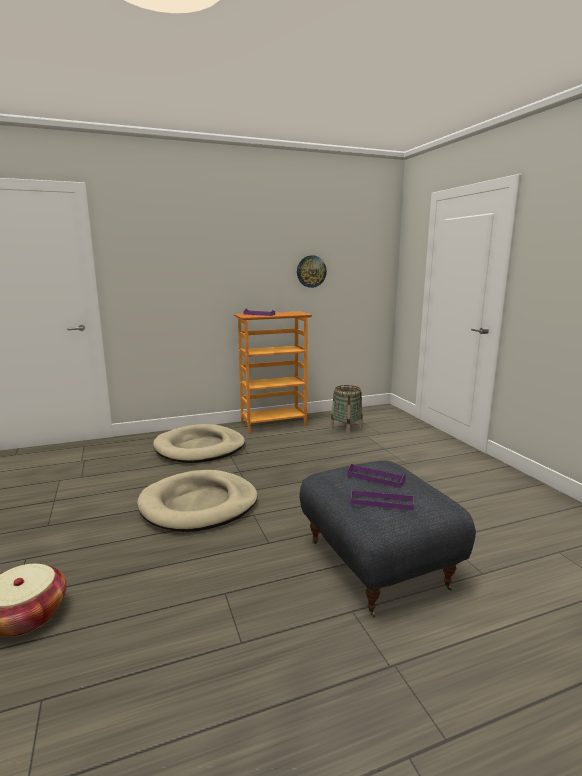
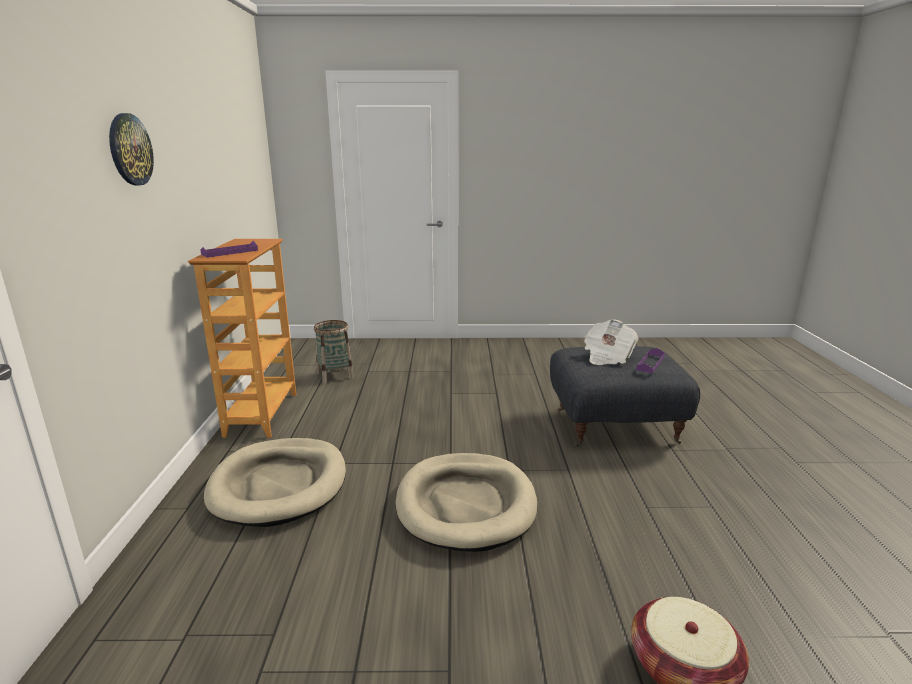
camera: 70 degrees left, 5 degrees up
(311, 271) = (225, 175): wall clock -> wall clock (130, 150)
(375, 478) = (607, 356): purple tray -> newspaper

